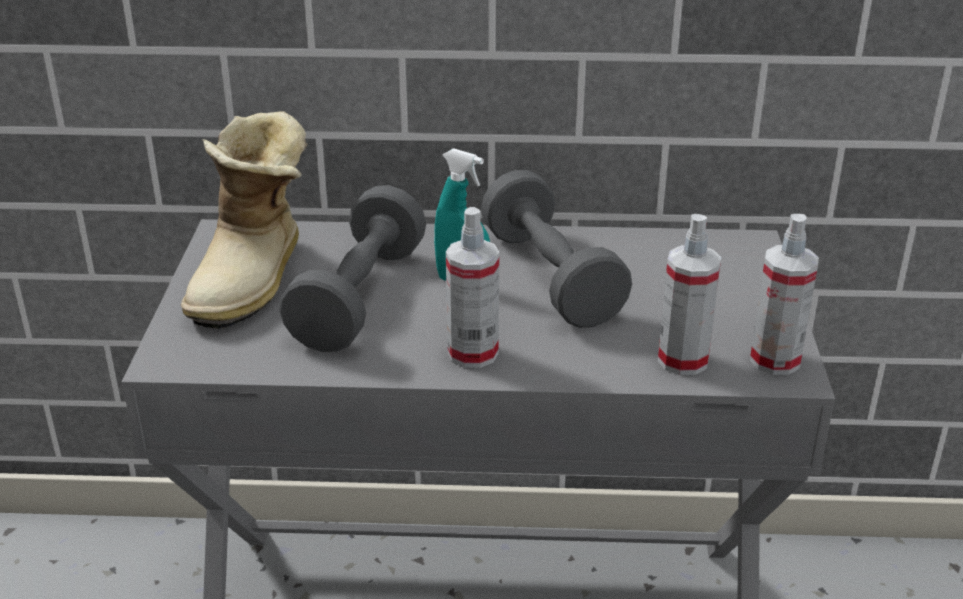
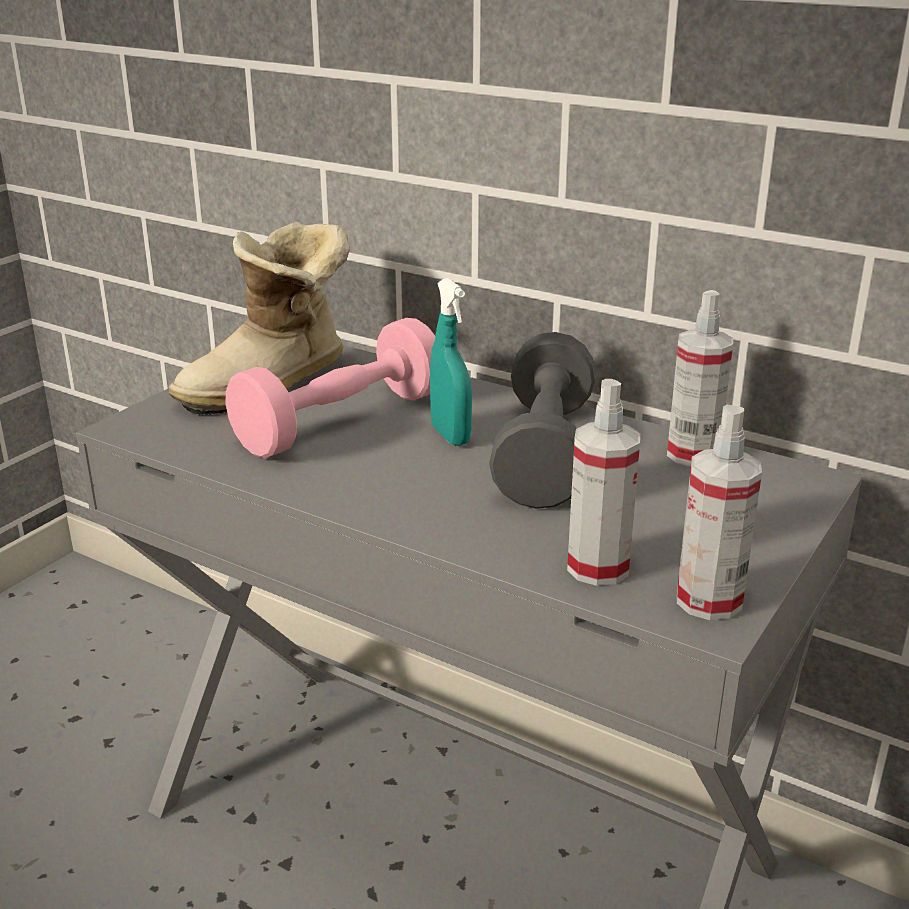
camera: 30 degrees right, 5 degrees down
(359, 298) = (341, 422): grey dumbbell -> pink dumbbell
(473, 353) = (387, 496): spray bottle -> spray bottle (692, 454)

